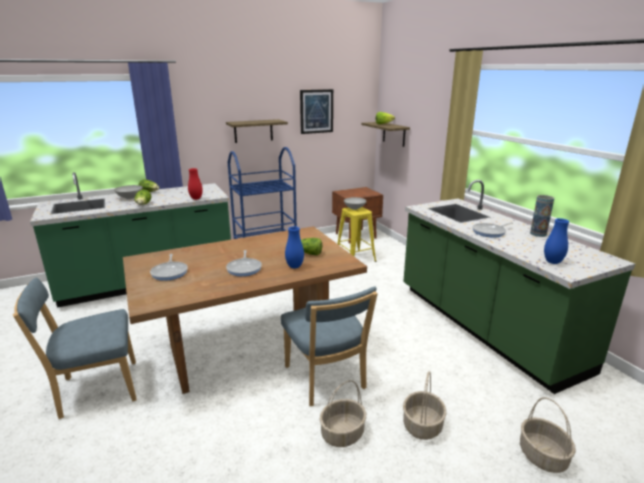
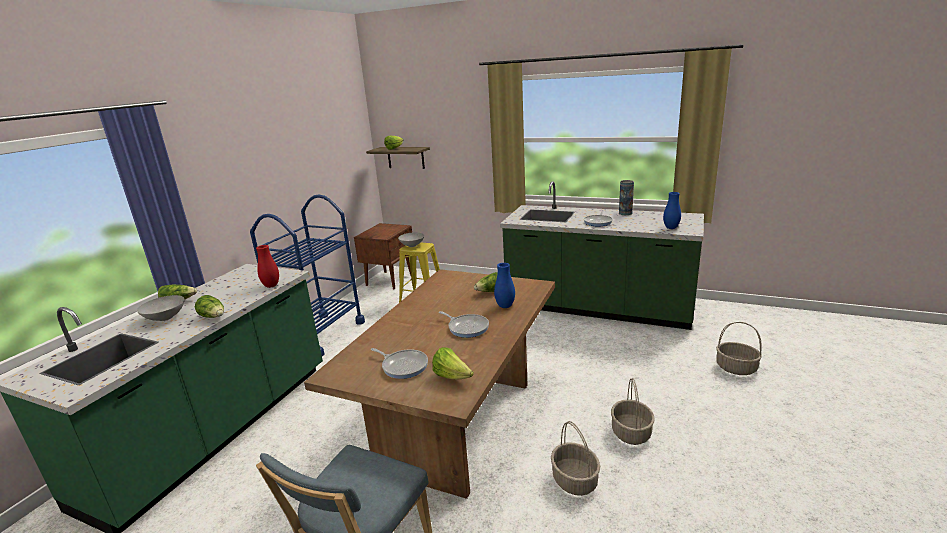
camera: 40 degrees left, 0 degrees up
(174, 291) = (452, 376): none -> lettuce
(253, 131) = (265, 183): shelf -> none
(316, 111) = (321, 146): picture -> none
(326, 380) = (561, 406): blue chair -> none
(422, 426) = (663, 394): basket -> basket (575, 481)

